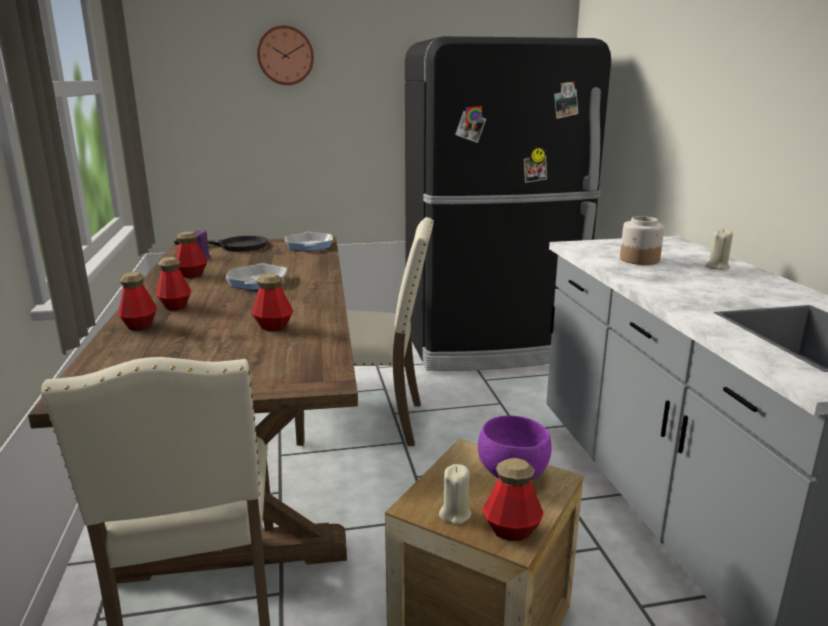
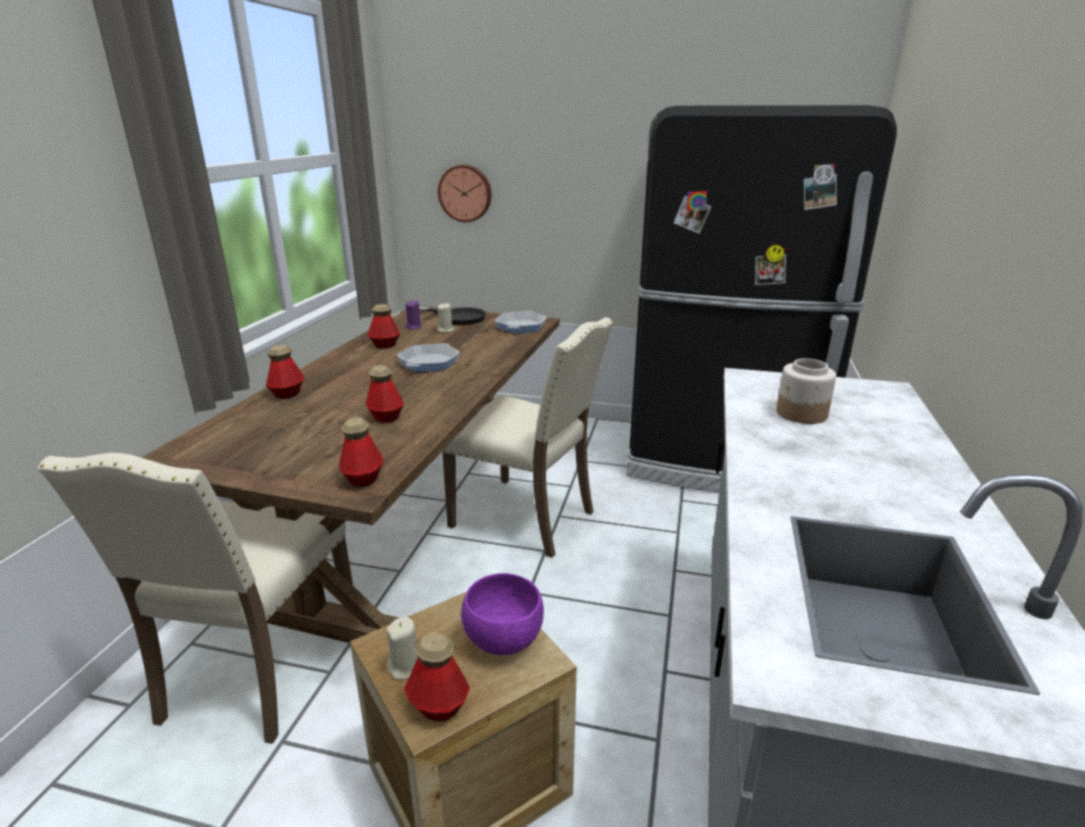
camera: 25 degrees right, 5 degrees up
(175, 306) = (335, 378): bottle -> bottle (363, 479)
(285, 55) = (533, 123): wall clock -> wall clock (465, 193)
(717, 267) = (896, 444): beige candle -> beige candle (446, 330)

